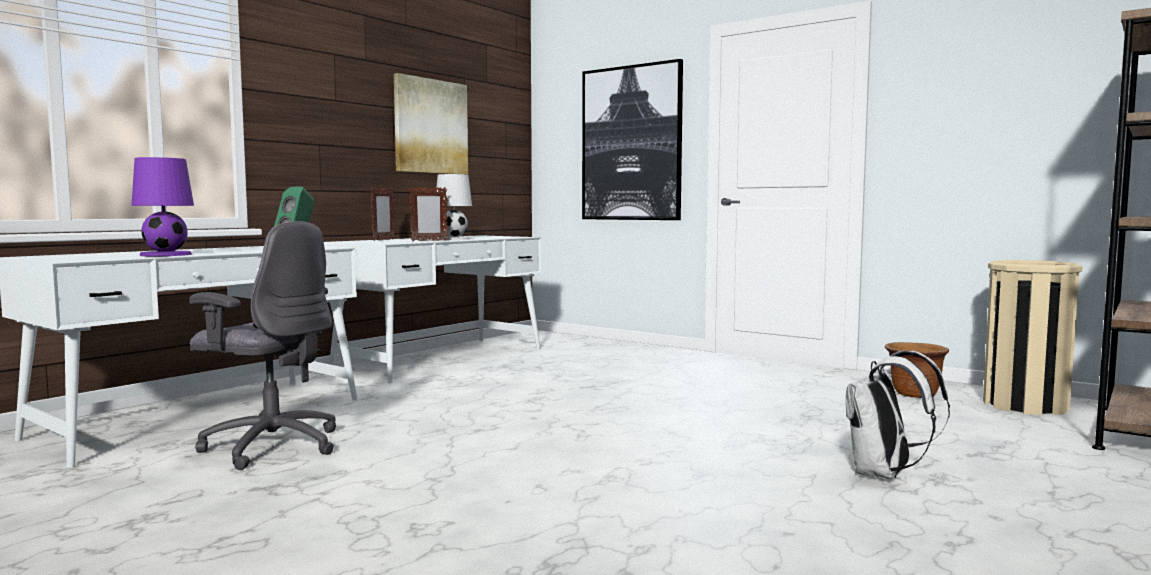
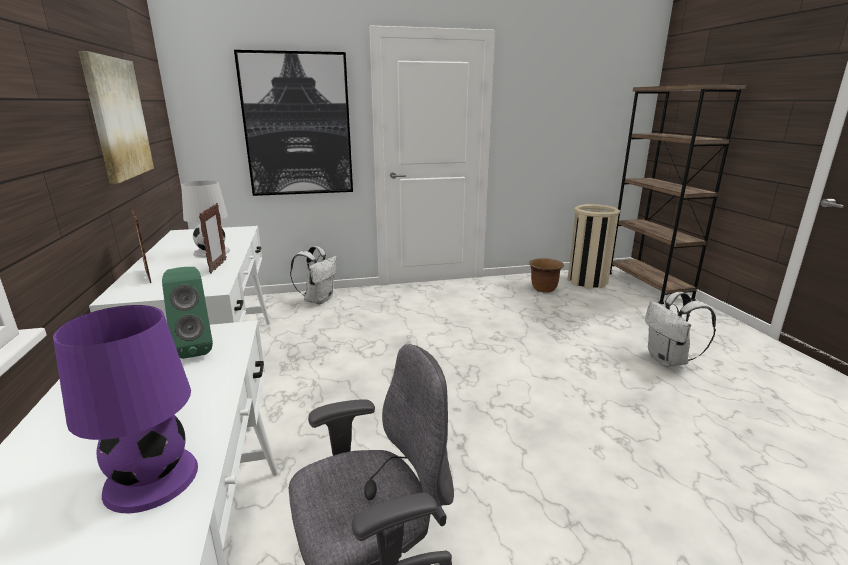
camera: 50 degrees left, 15 degrees up
(617, 346) = (318, 300): none -> white backpack

